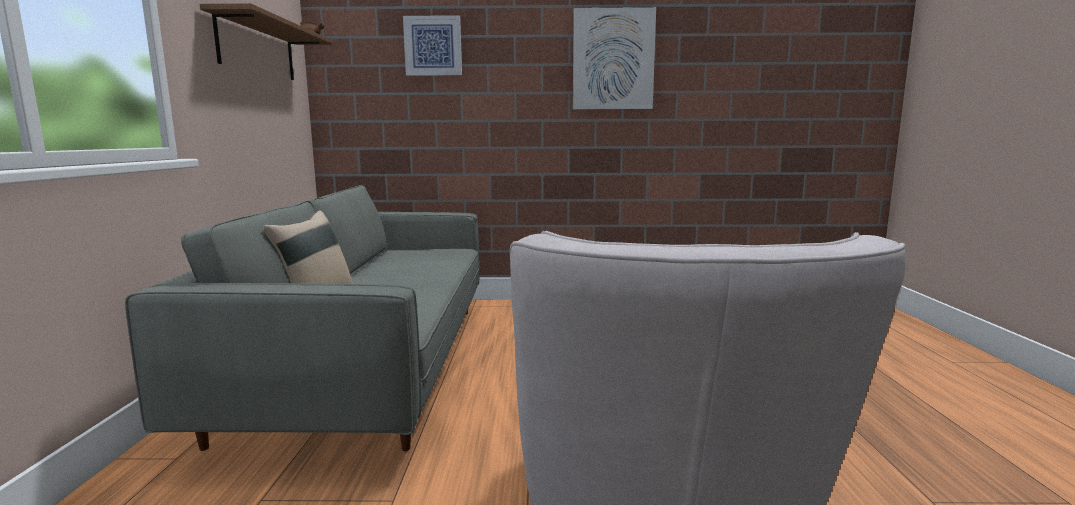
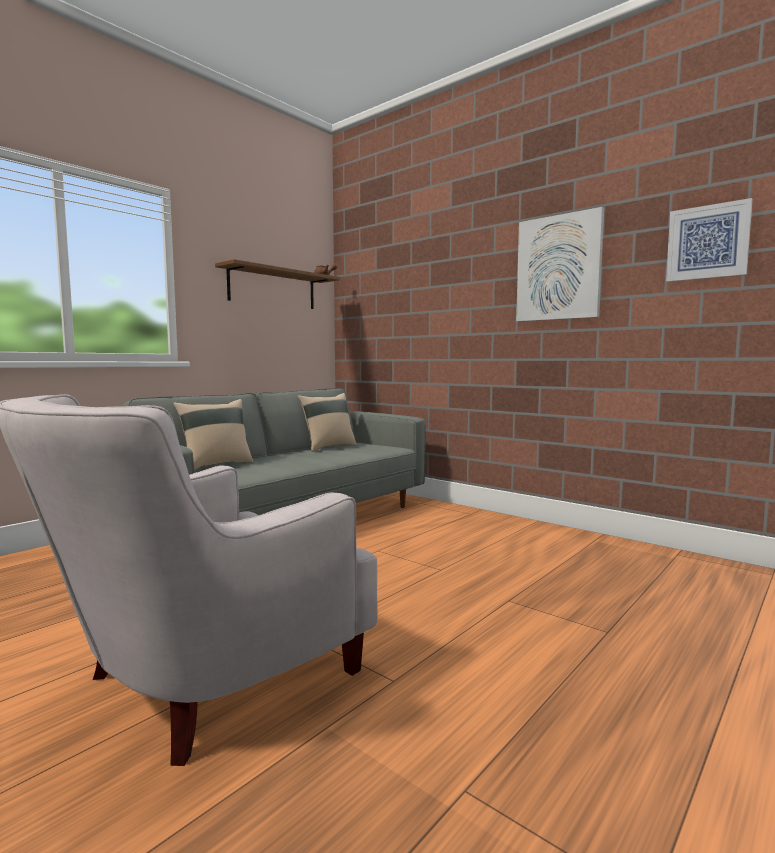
camera: 40 degrees right, 5 degrees down
(379, 260) = (328, 447): none -> beige pillow
(433, 46) = (410, 273): picture -> picture (707, 242)

